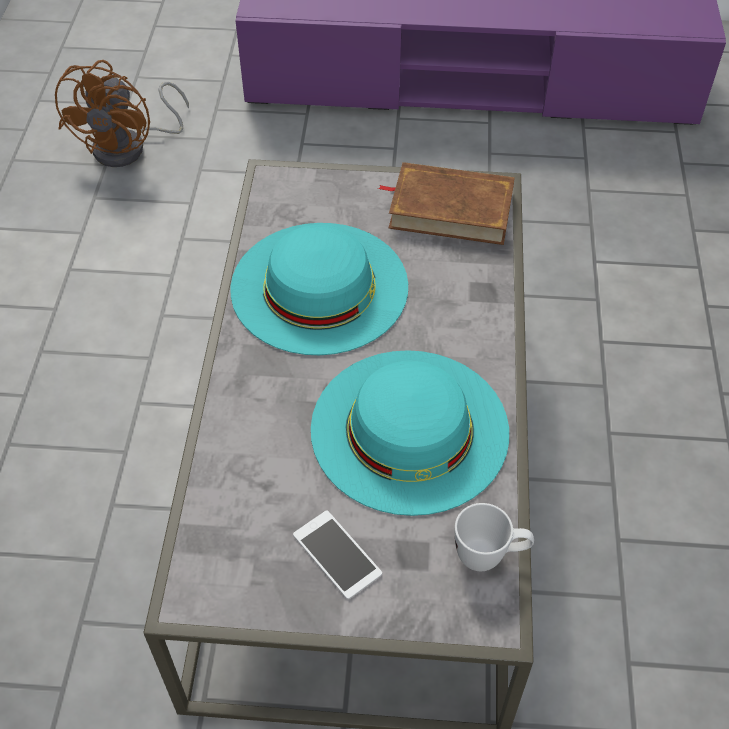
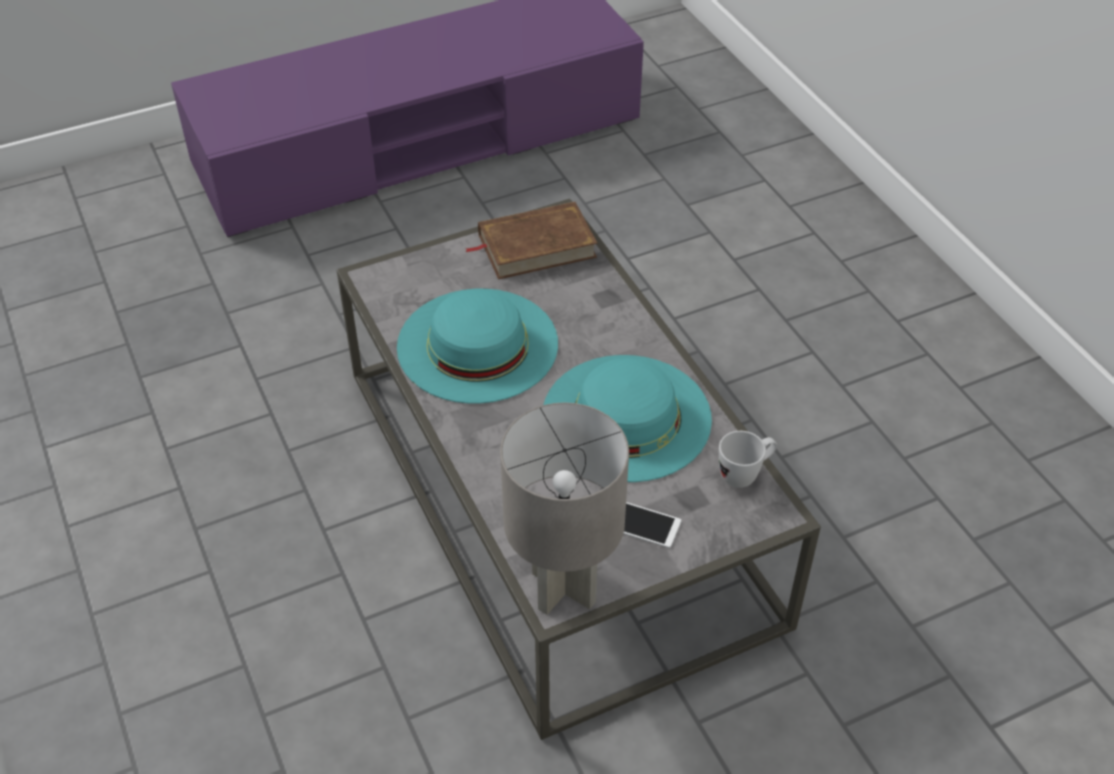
camera: 30 degrees left, 5 degrees down
(130, 147) = (141, 319): brown fan -> none
(210, 585) = (563, 586): none -> grey table lamp

